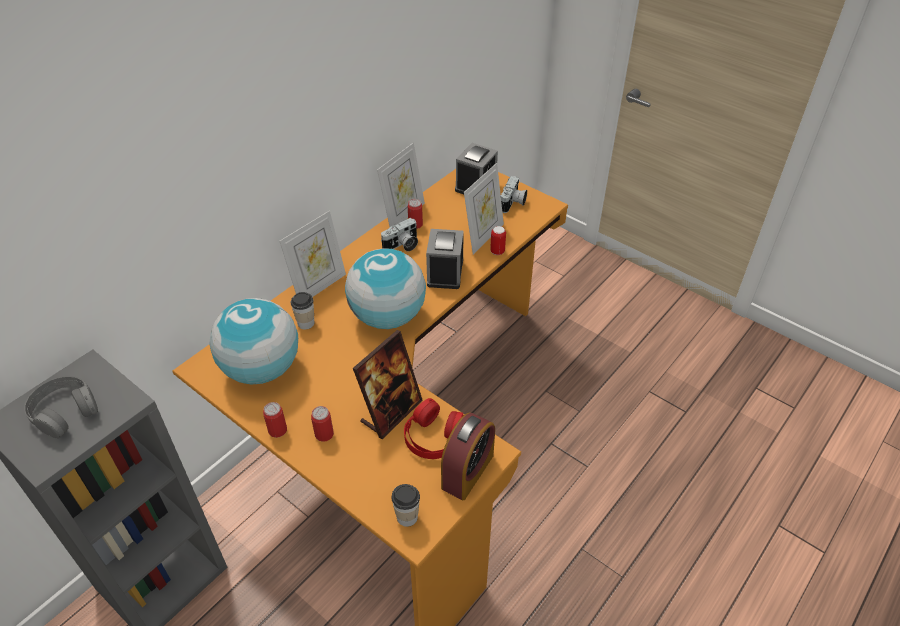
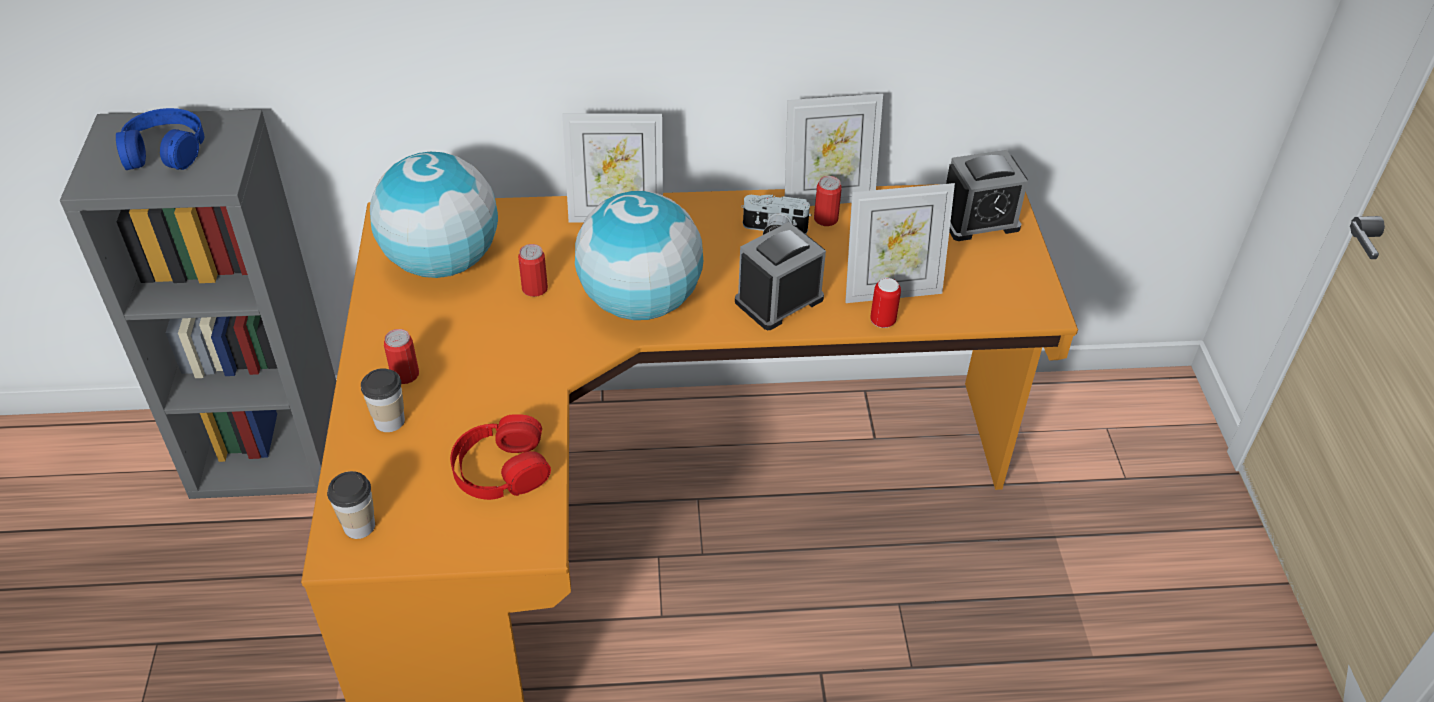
camera: 45 degrees right, 0 degrees up
(64, 411) = (164, 150): grey headphones -> blue headphones
(277, 430) = (371, 335): can -> can (535, 288)
(306, 323) = (548, 246): cup -> cup (389, 421)
(391, 412) = (497, 407): picture frame -> none
(467, 471) = (480, 536): alarm clock -> none
(513, 203) = (996, 276): camera -> none

